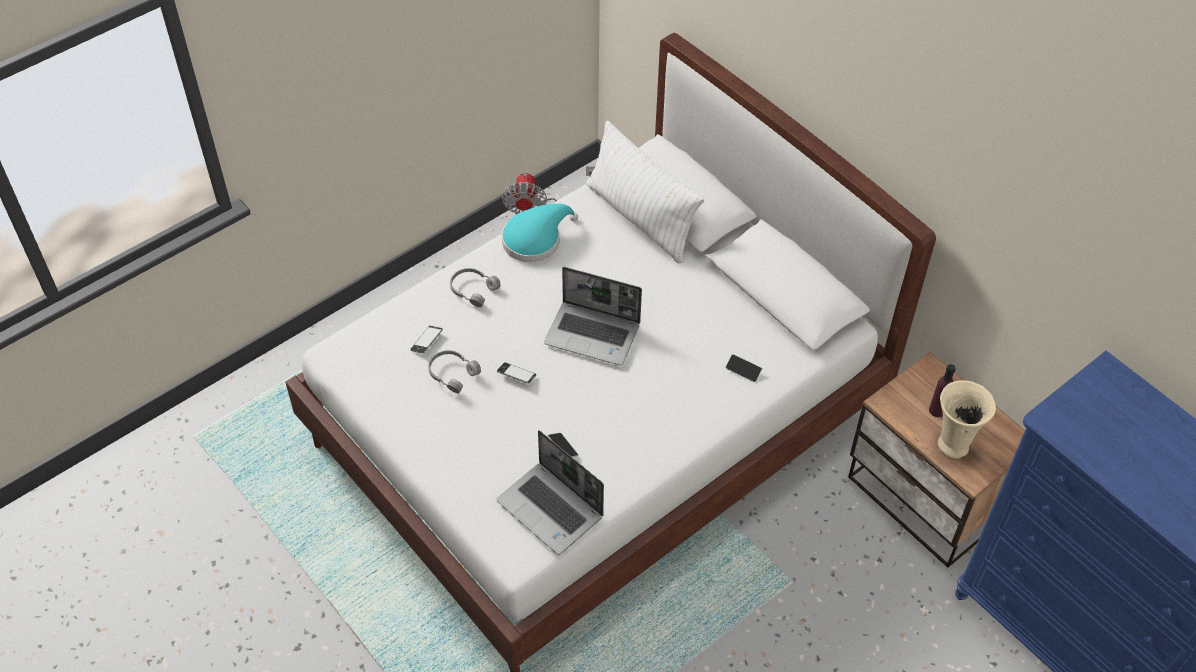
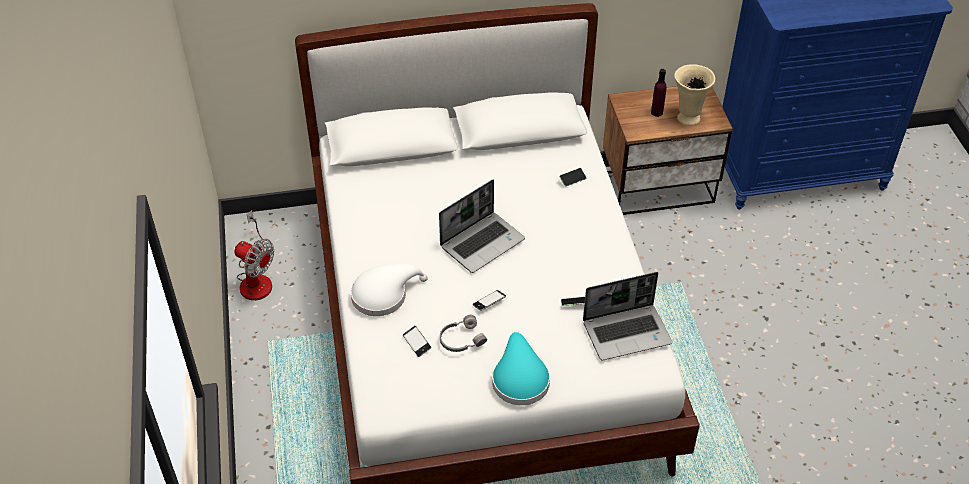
camera: 60 degrees left, 5 degrees down
(473, 289) = (383, 294): grey headphones -> white hat
(535, 239) = (362, 237): turquoise hat -> turquoise hat (519, 378)
(640, 218) = (390, 171): white pillow -> none

